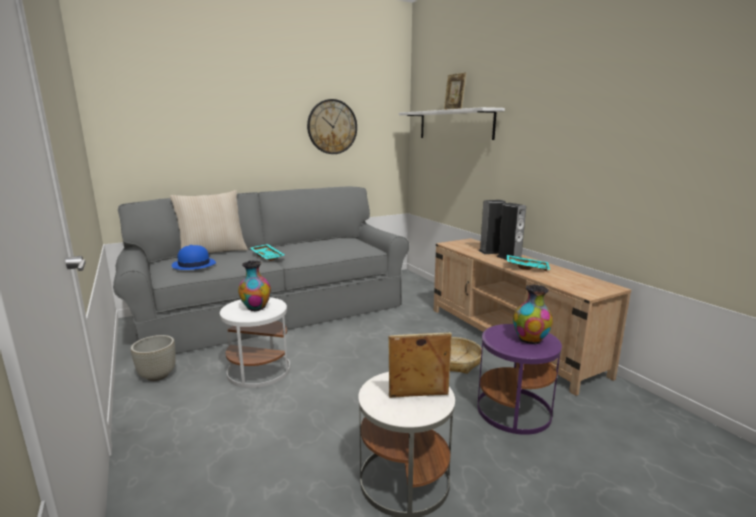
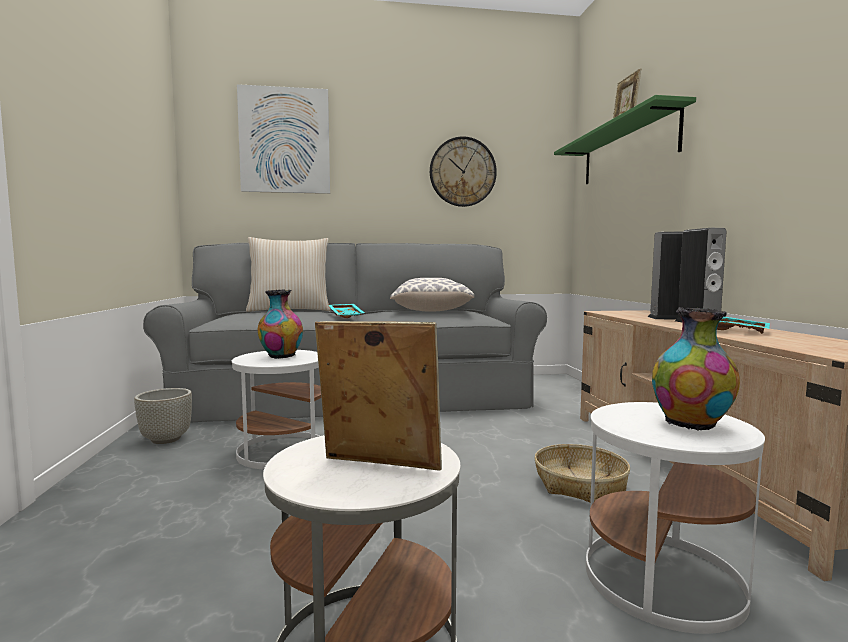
camera: 20 degrees right, 10 degrees down
(184, 103) = (284, 140): none -> picture
(193, 265) = (251, 315): blue hat -> none
(325, 243) = (431, 311): none -> pillow
(454, 125) = (627, 150): white shelf -> green shelf
(514, 410) = (663, 579): purple side table -> white side table

